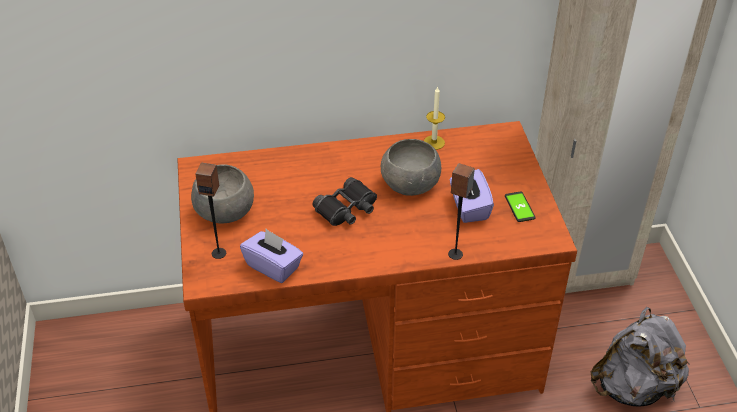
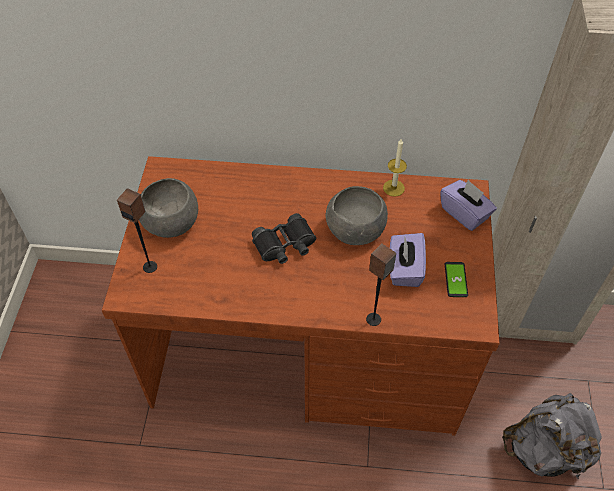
camera: 15 degrees right, 10 degrees up
(273, 266) = (195, 293): purple tissue box -> purple tissue box (464, 213)

